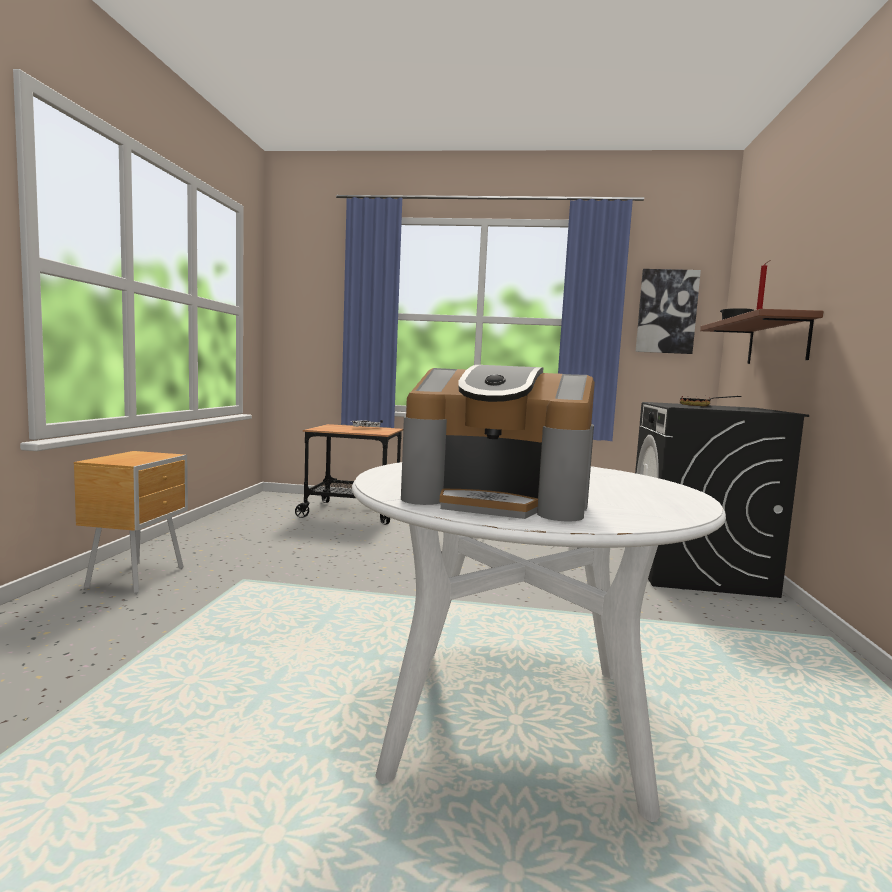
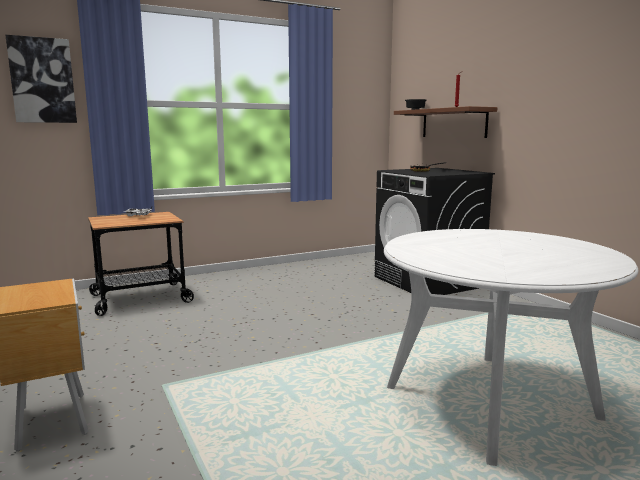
camera: 35 degrees left, 5 degrees up
(498, 499) = (535, 265): coffee machine -> none
(666, 311) = (355, 97): picture -> picture (42, 80)

